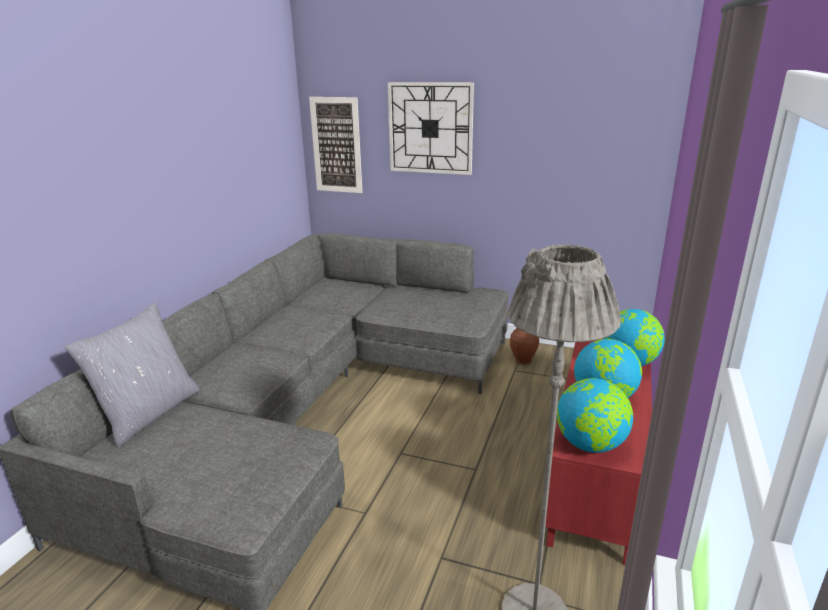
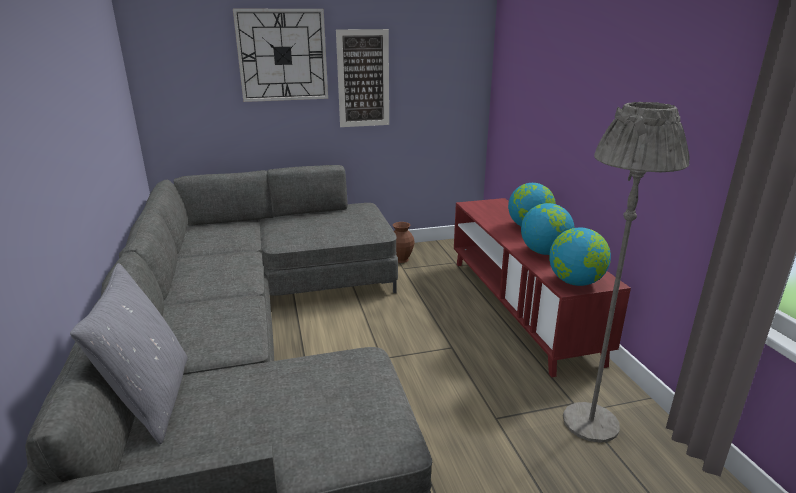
camera: 35 degrees left, 0 degrees up
(336, 145) = (174, 79): picture -> picture (363, 79)

